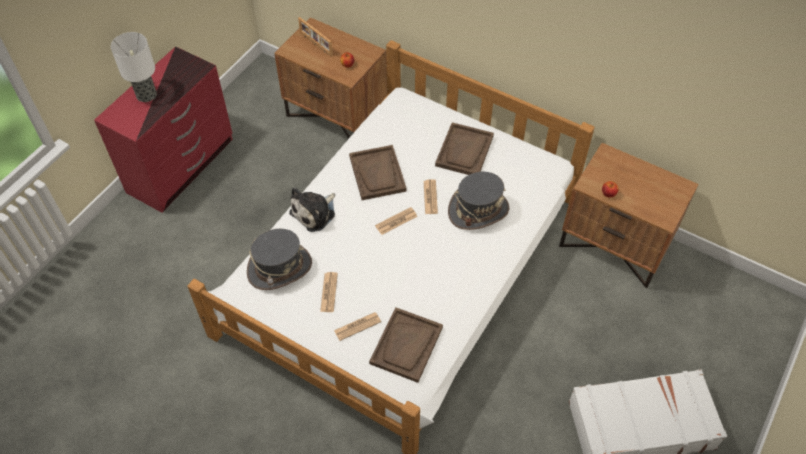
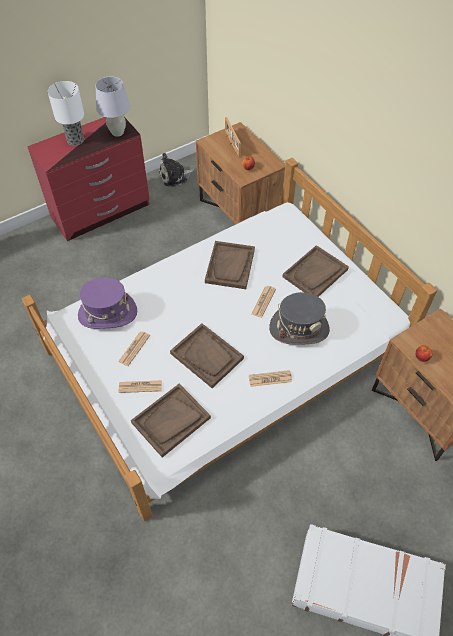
camera: 25 degrees right, 0 degrees up
(189, 71) = (117, 132): none -> white table lamp
(279, 268) = (107, 313): grey hat -> purple hat
(315, 213) = (161, 279): plush toy -> plush toy (175, 176)
(396, 221) = (223, 311): newspaper -> newspaper (270, 378)
(405, 271) = (207, 356): none -> brown tray

